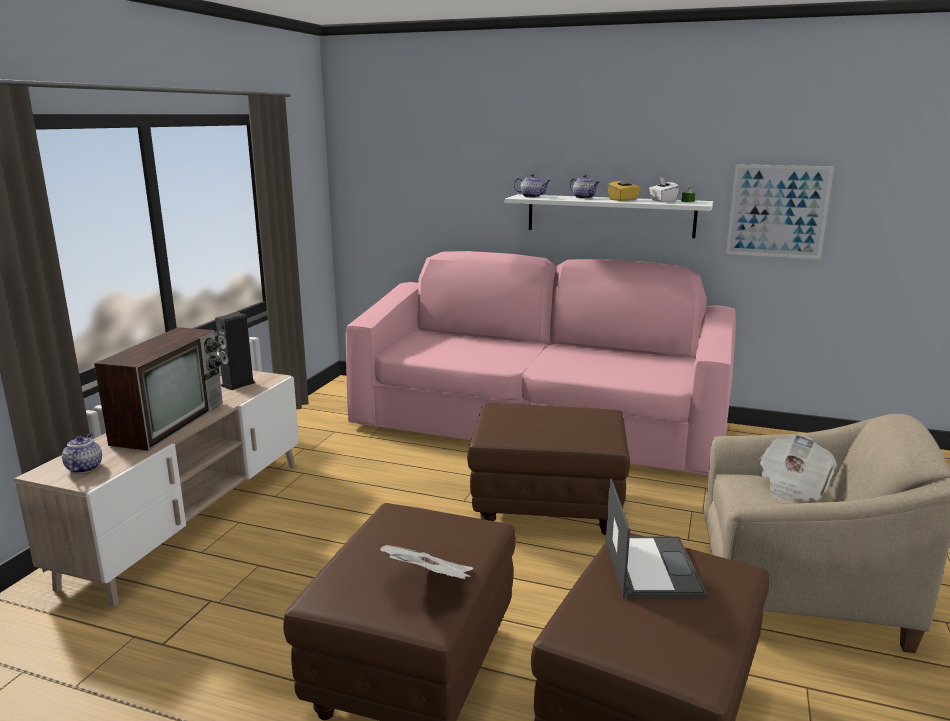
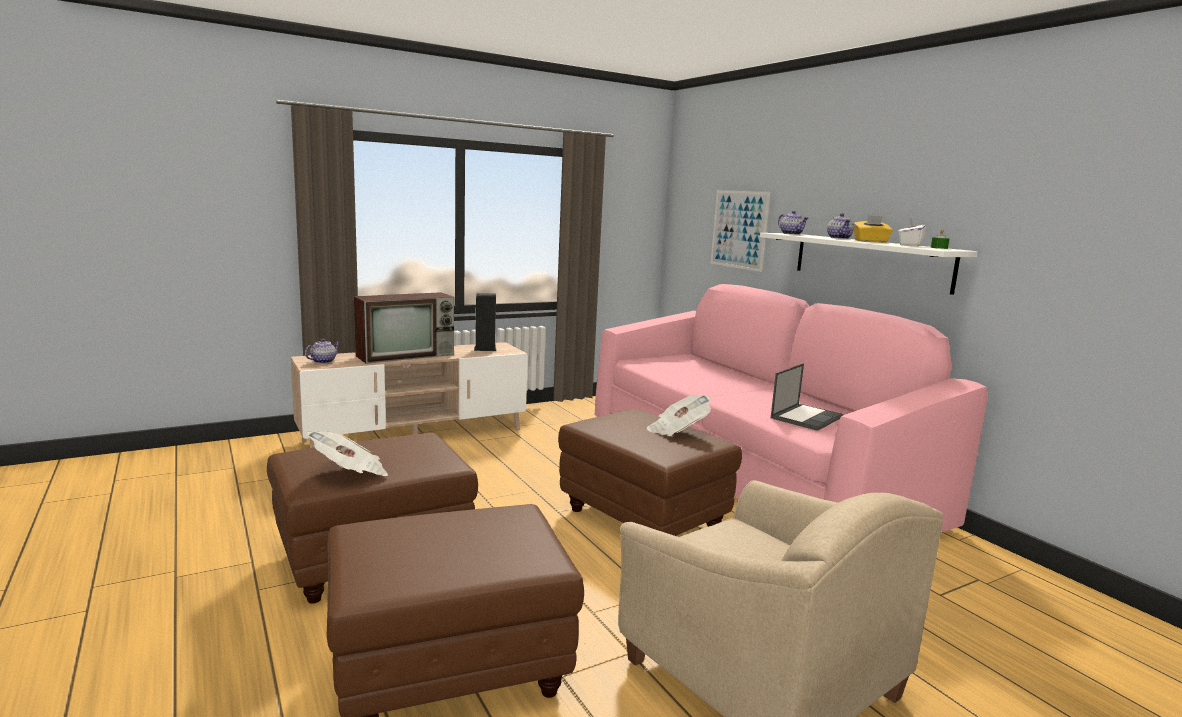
camera: 40 degrees right, 5 degrees down
(651, 566) = (490, 527): laptop -> laptop (807, 417)
(777, 211) = (1055, 269): picture -> picture (739, 229)
(792, 486) = (767, 548): newspaper -> newspaper (677, 431)

